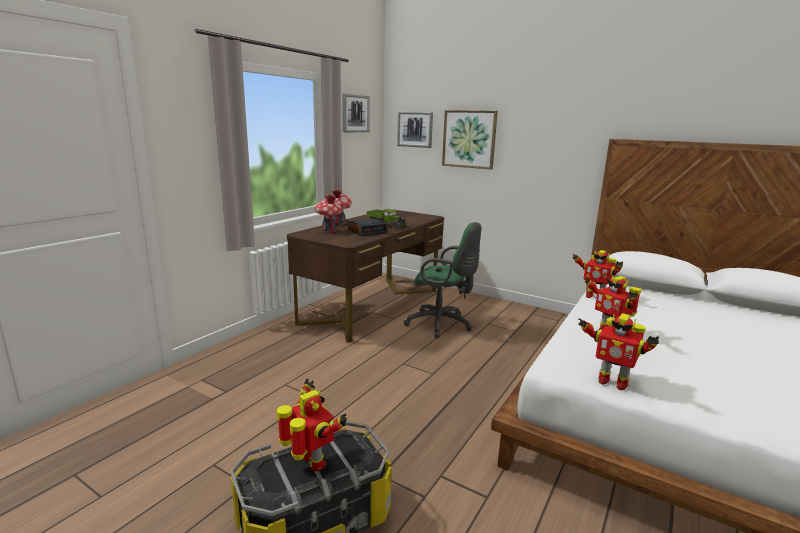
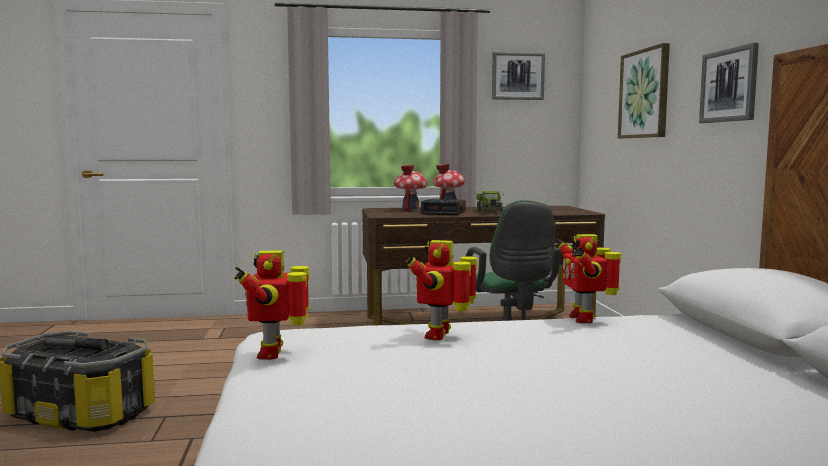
camera: 50 degrees right, 10 degrees down
(311, 463) = (75, 348): toy robot -> flashlight
(415, 129) = (602, 90): picture -> picture (729, 85)

